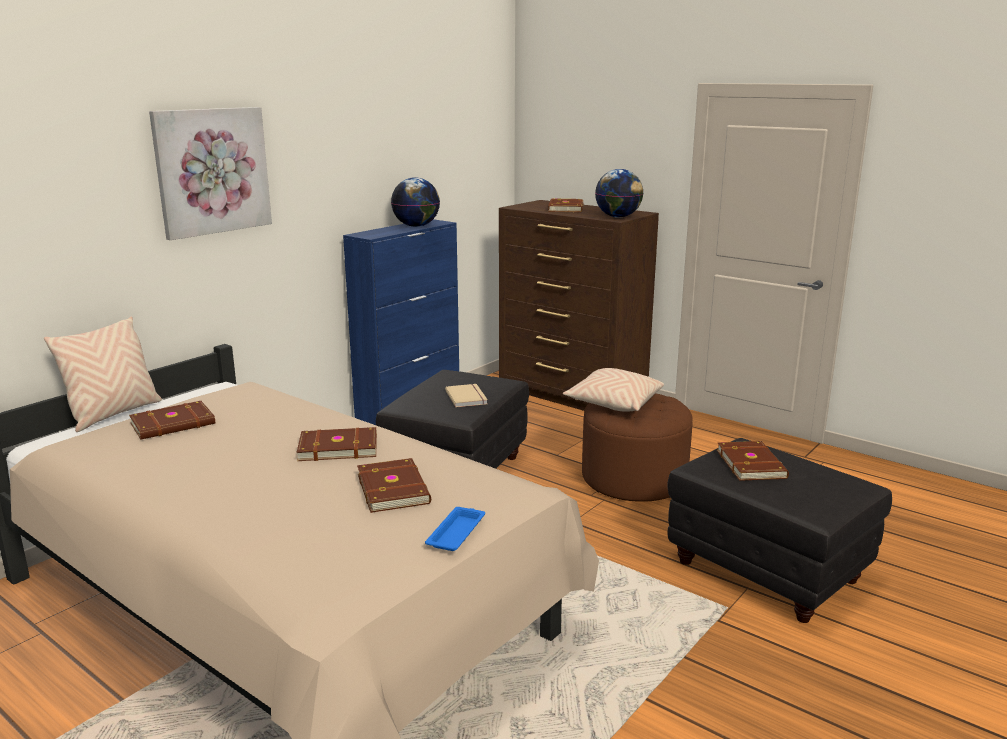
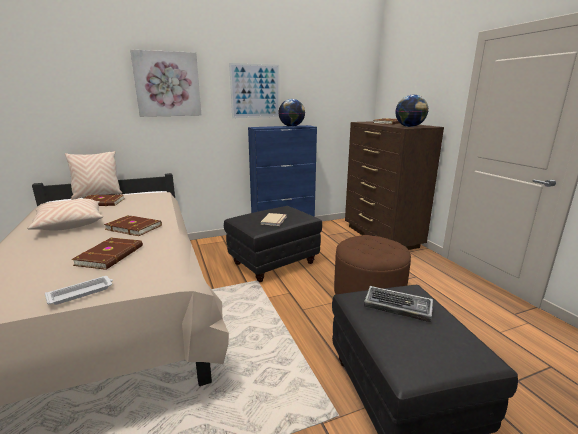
camera: 30 degrees right, 0 degrees up
(349, 167) = (255, 91): none -> picture
(457, 532) = (82, 293): blue tray -> white tray
(613, 403) = (358, 241): beige pillow -> beige pillow (70, 224)
(752, 464) = (398, 307): brown book -> keyboard

